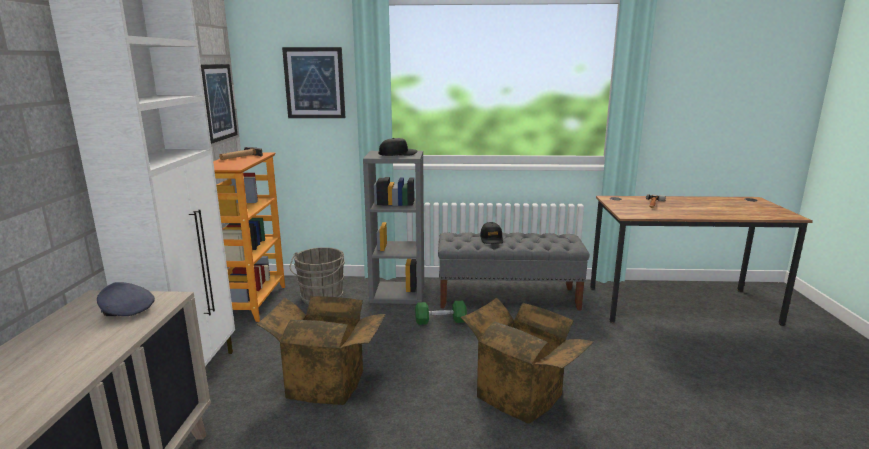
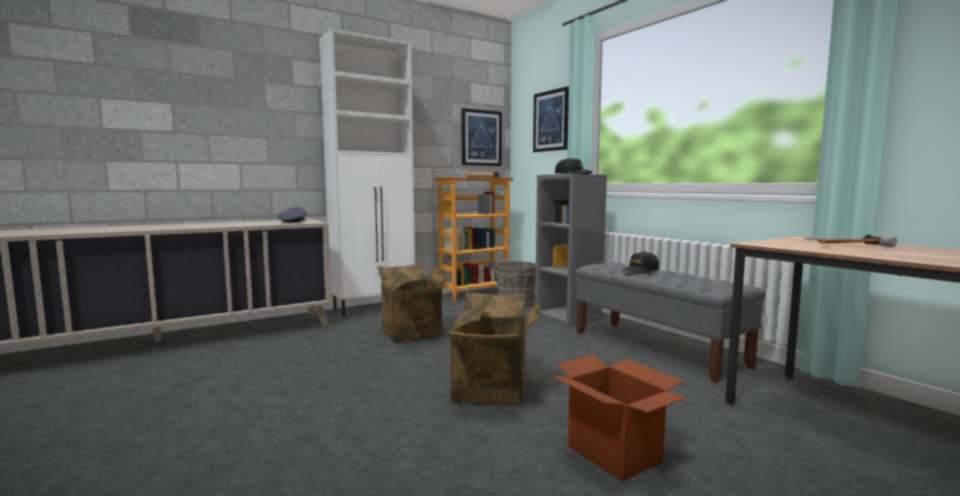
camera: 55 degrees right, 10 degrees down
(440, 321) = (556, 338): green dumbbell -> none
(655, 390) = (614, 454): none -> cardboard box

